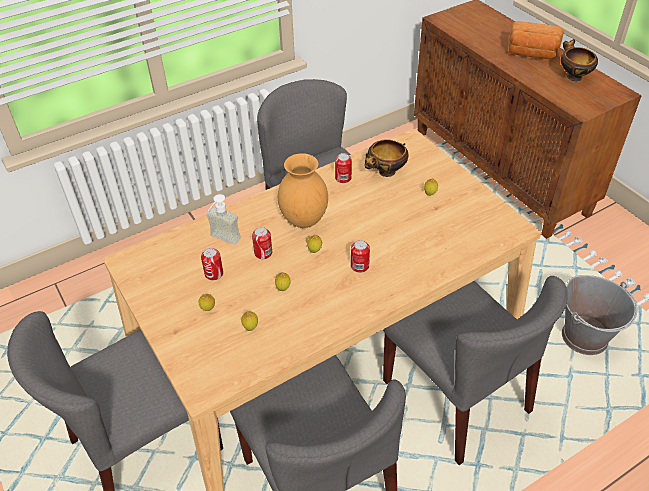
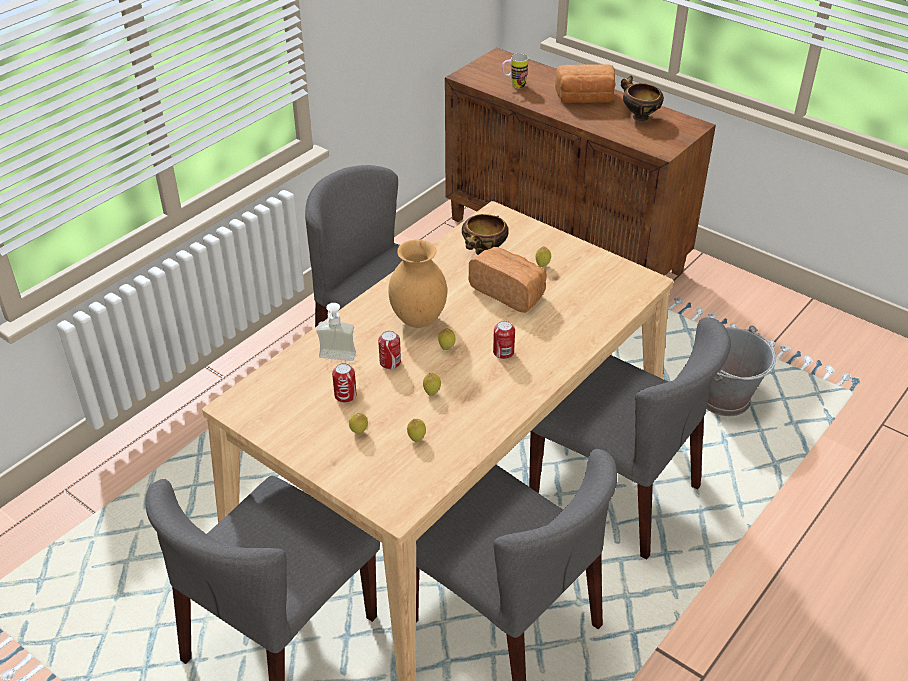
camera: 20 degrees left, 5 degrees down
(343, 178) = (439, 267): can -> none
(390, 212) = (509, 292): none -> bread
(476, 33) = (514, 86): none -> mug

